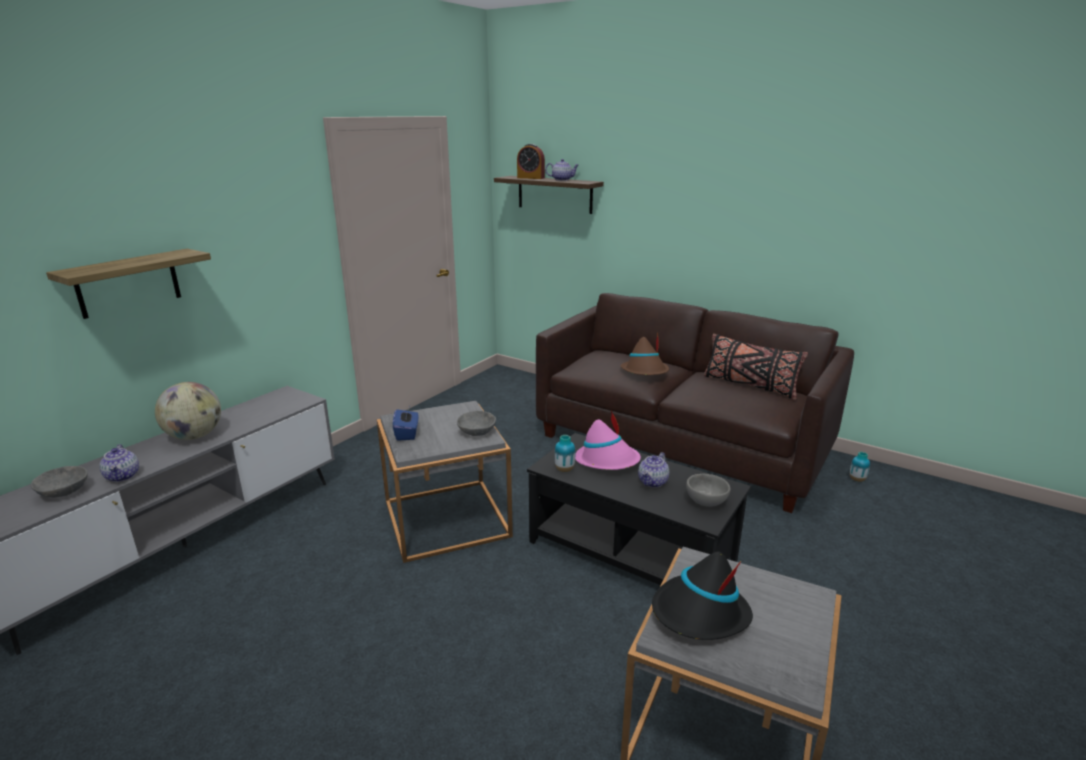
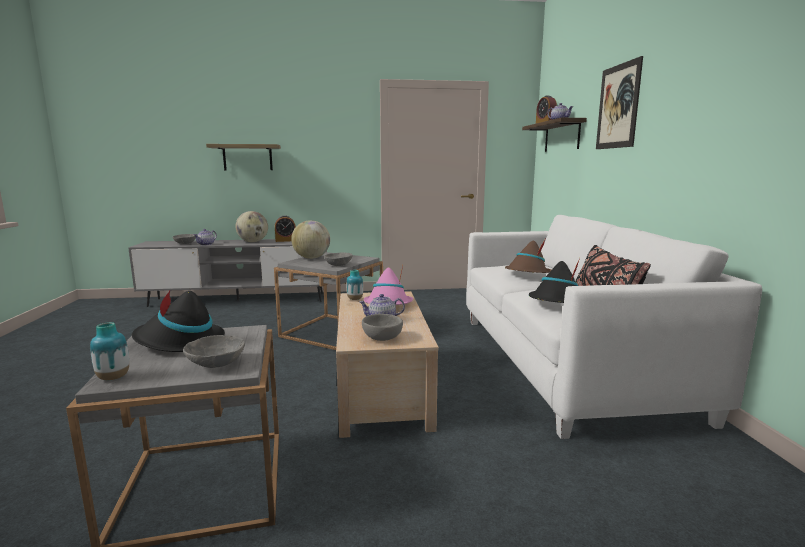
camera: 50 degrees right, 10 degrees down
(243, 413) = (286, 240): none -> alarm clock
(407, 433) = (311, 258): blue tissue box -> globe
(632, 550) = (383, 388): black coffee table -> beige coffee table
(659, 180) = (618, 106): none -> picture
(681, 444) = (565, 362): brown sofa -> white sofa
(740, 401) = (557, 302): none -> black hat
(790, 606) = (215, 364): none -> grey bowl
(857, 479) = (716, 463): vase -> vase (113, 378)

